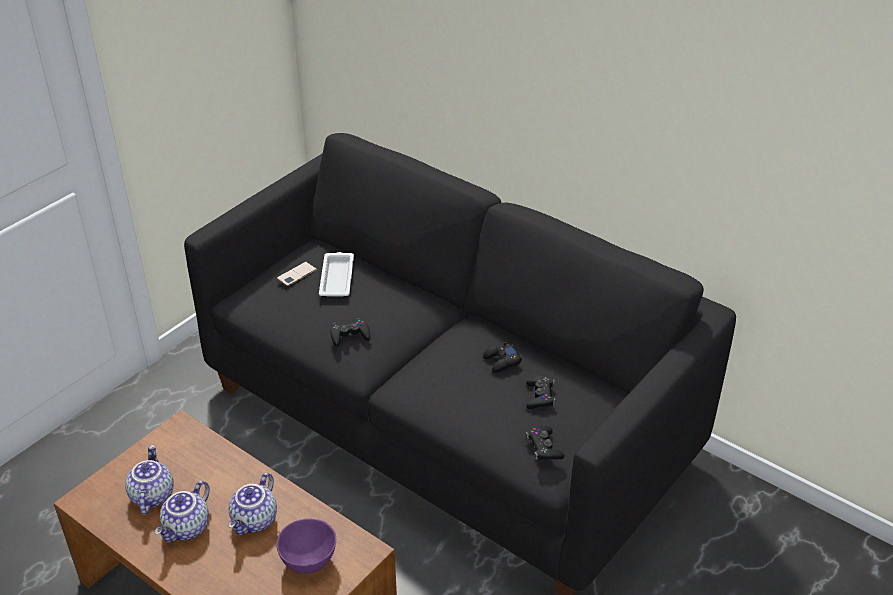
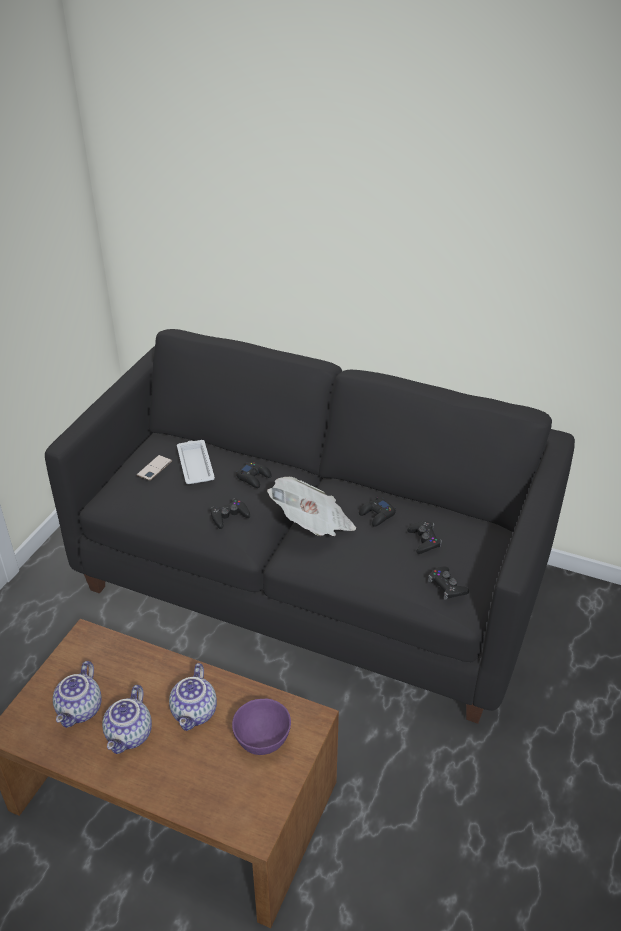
camera: 15 degrees left, 0 degrees up
(151, 495) = (81, 710): teapot -> teapot turned 150 degrees counterclockwise
(390, 301) = (254, 477): none -> black game controller
(431, 359) = (313, 524): none -> newspaper

